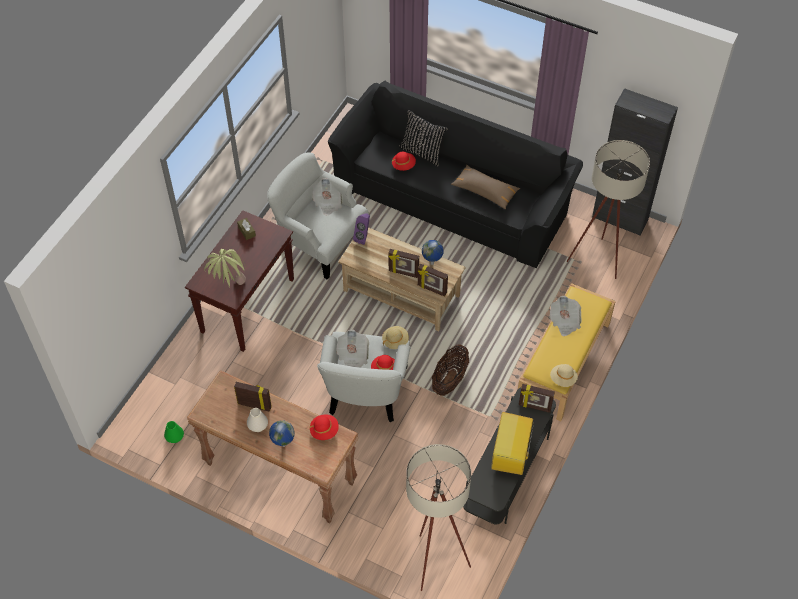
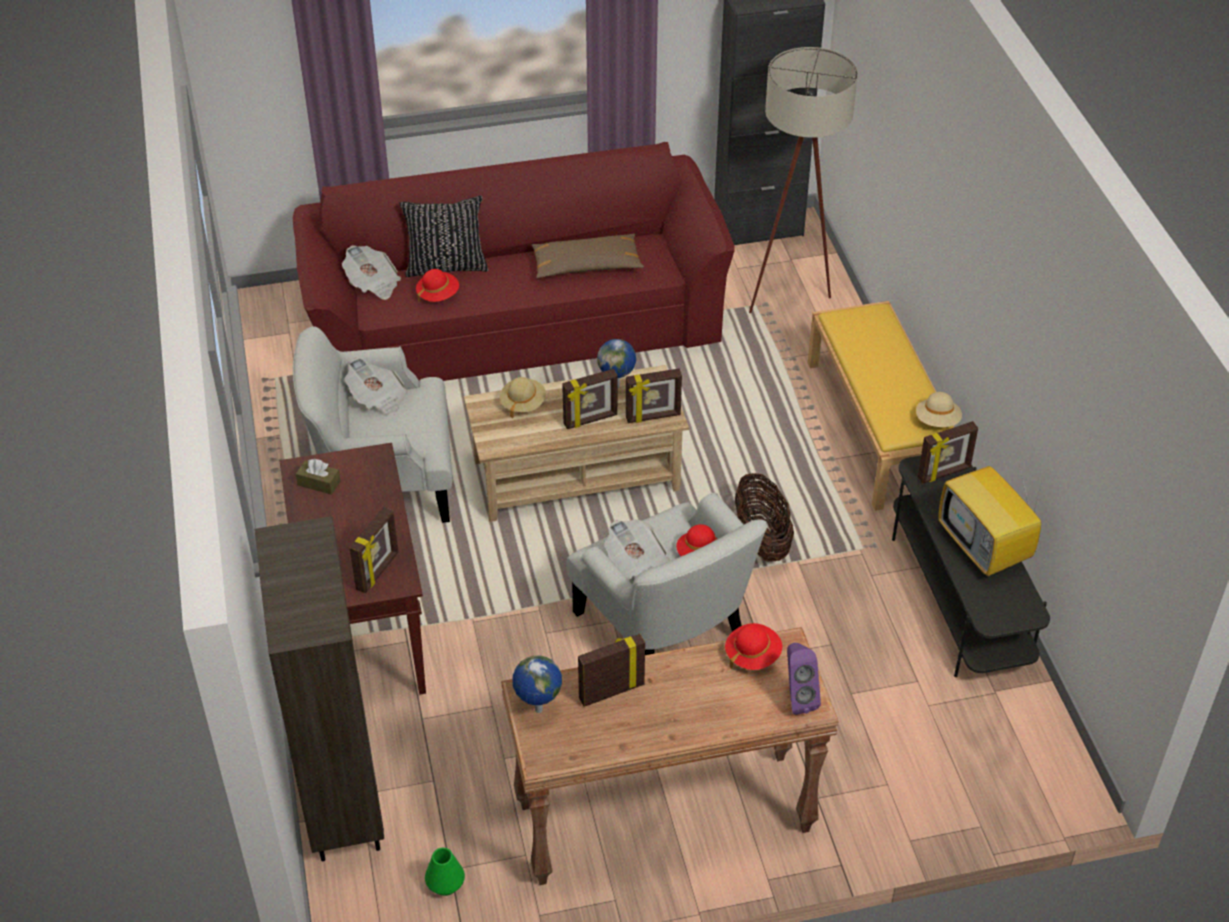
camera: 40 degrees left, 10 degrees down
(169, 376) = (341, 804): none -> brown bookcase
(230, 288) = (378, 572): potted plant -> picture frame
(258, 426) = (649, 715): white vase -> none
(283, 444) = (715, 714): globe -> globe (537, 710)
(363, 237) = (482, 410): purple speaker -> purple speaker (797, 698)
(395, 341) = (674, 510): beige hat -> beige hat (523, 403)
(434, 557) = (994, 770): beige floor lamp -> none
(453, 195) = (514, 319): black sofa -> red sofa
(564, 321) = (861, 356): newspaper -> newspaper (373, 284)

